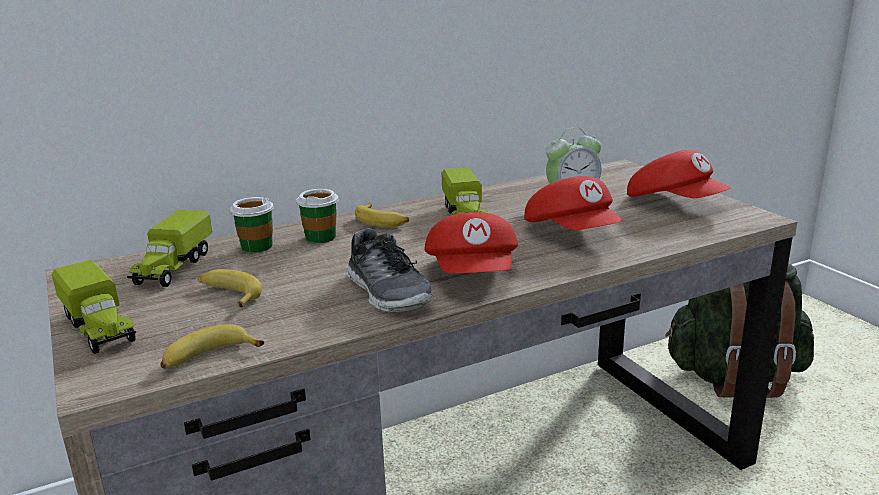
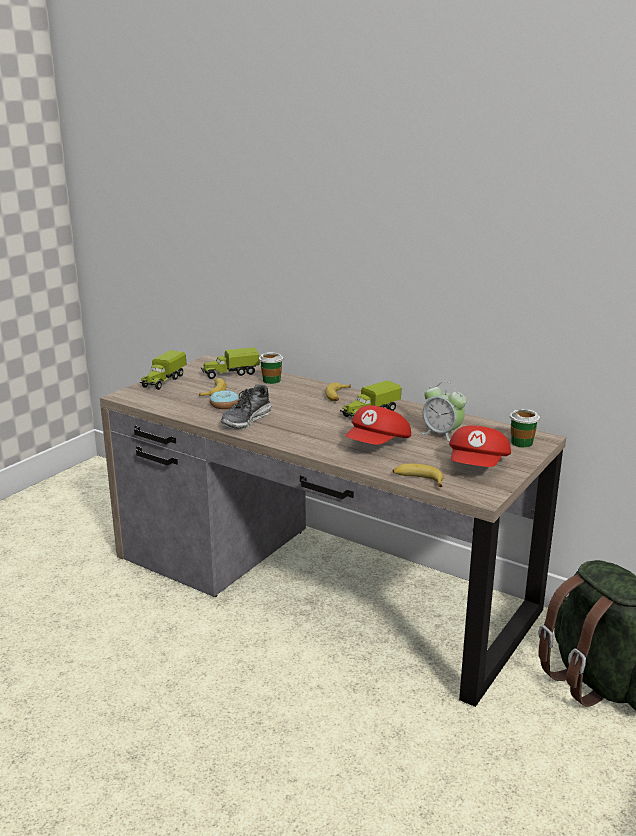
camera: 60 degrees right, 0 degrees up
(208, 357) = (156, 405): banana -> banana (418, 480)
(303, 297) = (224, 405): none -> donut
(321, 237) = (298, 389): cup -> cup (522, 443)
(474, 275) = (287, 432): red cap -> none

